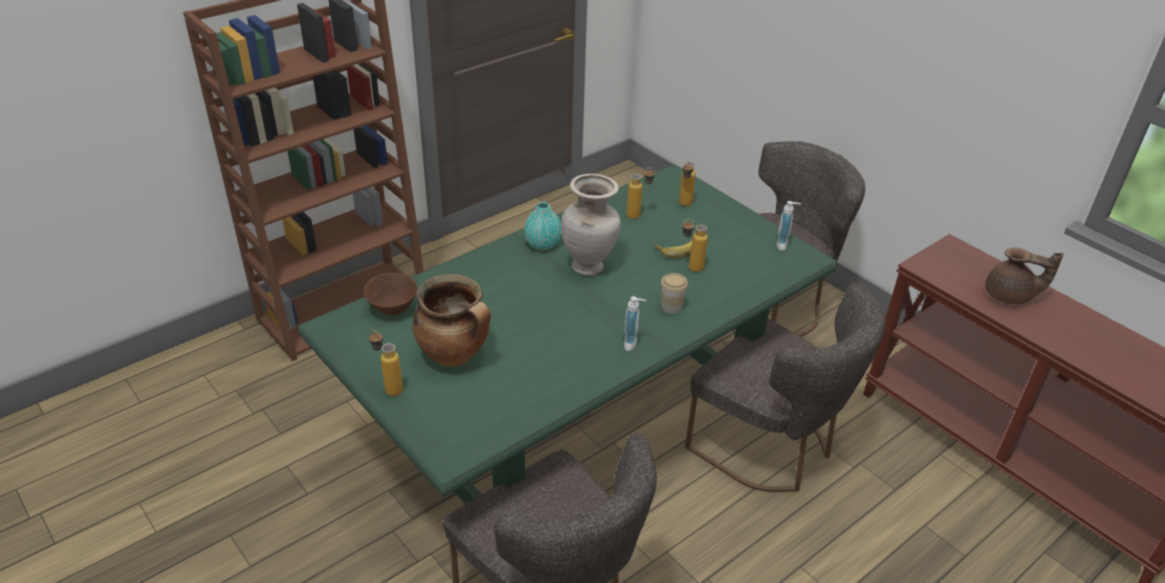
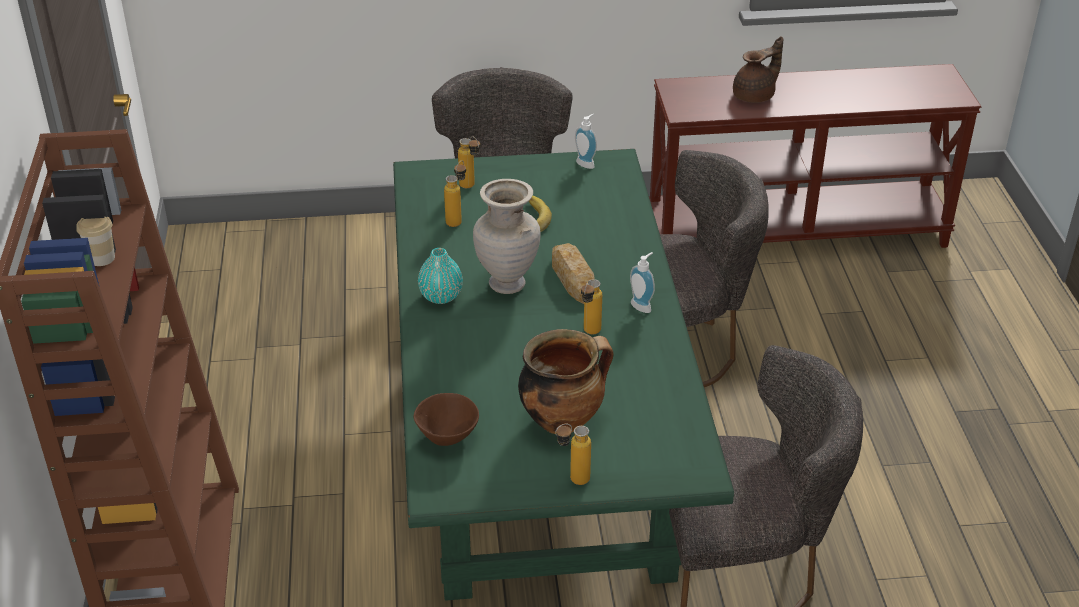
camera: 55 degrees left, 0 degrees up
(629, 295) = (573, 278): none -> bread
(671, 307) = (613, 262): cup -> cup (101, 258)
(690, 268) = (569, 227): bottle -> bottle (589, 334)

